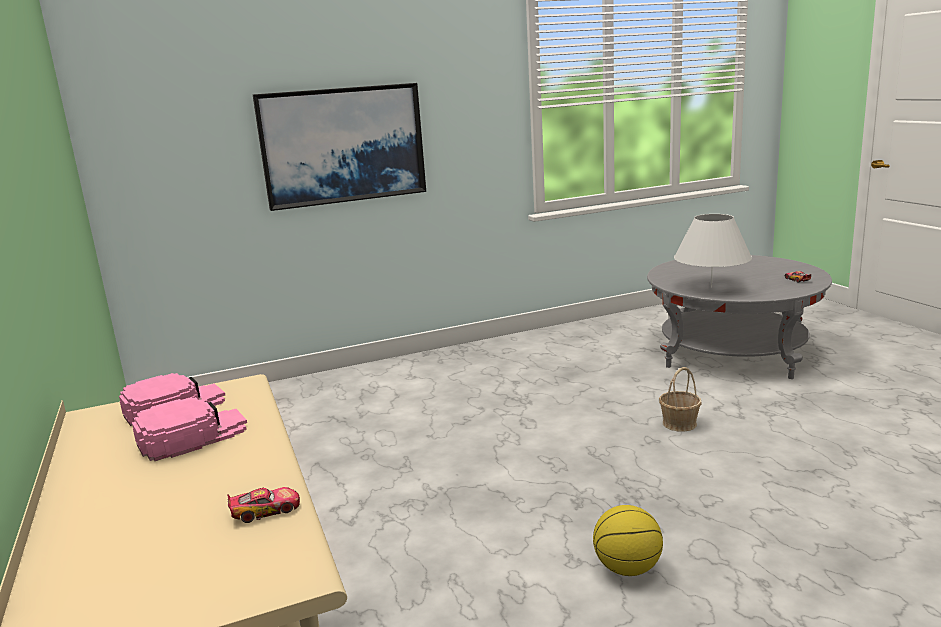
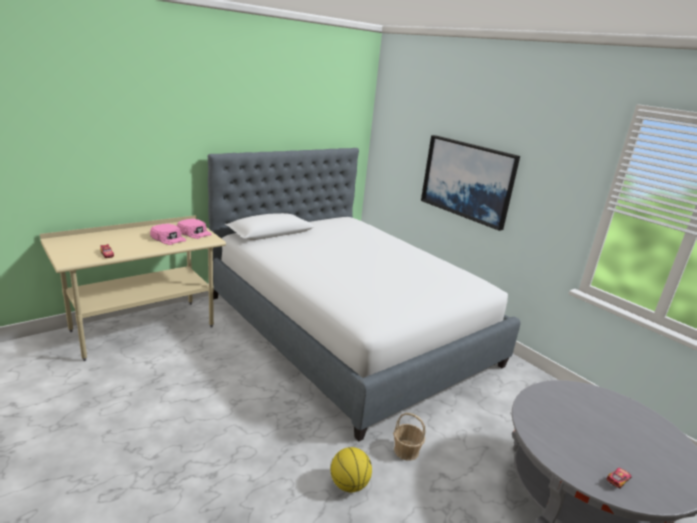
camera: 70 degrees right, 5 degrees up
(380, 437) = (348, 329): none -> bed
(627, 568) = (228, 420): basketball -> basketball (349, 484)
(710, 287) = (547, 414): white table lamp -> none

